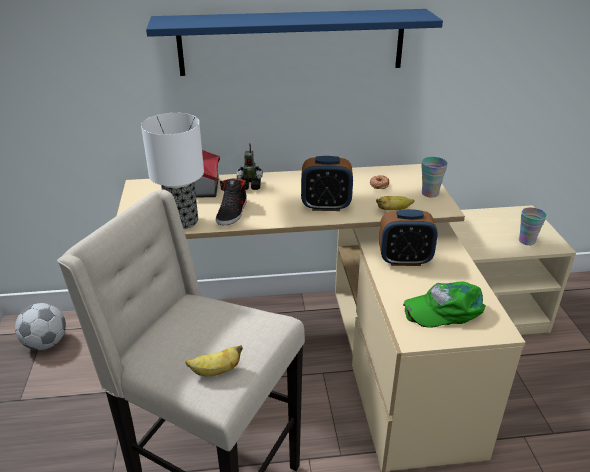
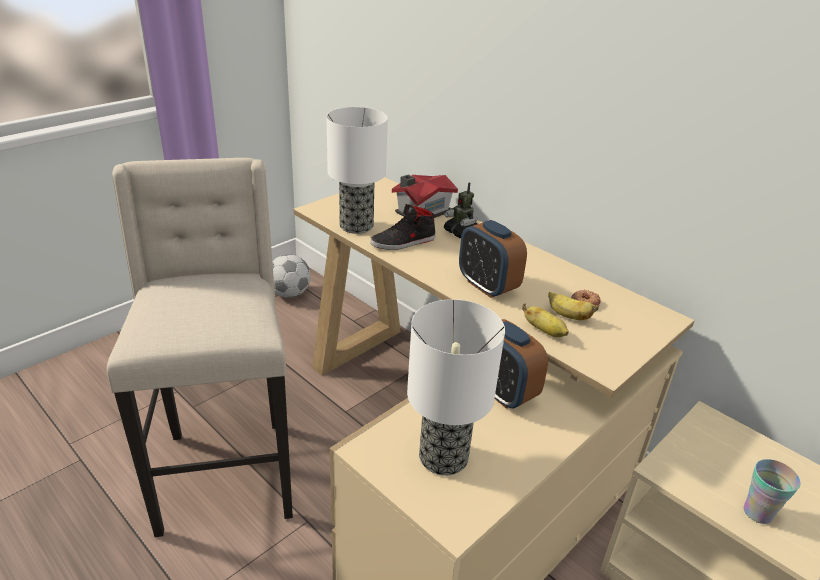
camera: 50 degrees right, 0 degrees up
(215, 371) = (161, 327): banana -> banana (567, 316)
(292, 42) = (559, 82): blue shelf -> none
(430, 193) = (623, 345): cup -> none
(444, 309) = (444, 458): green cap -> table lamp

